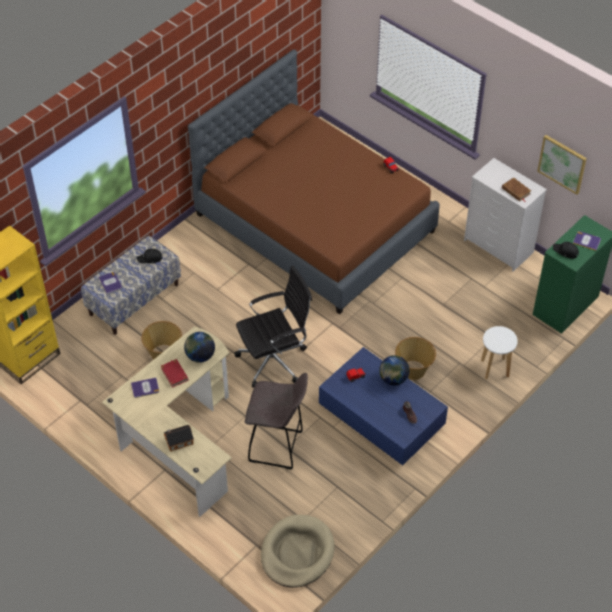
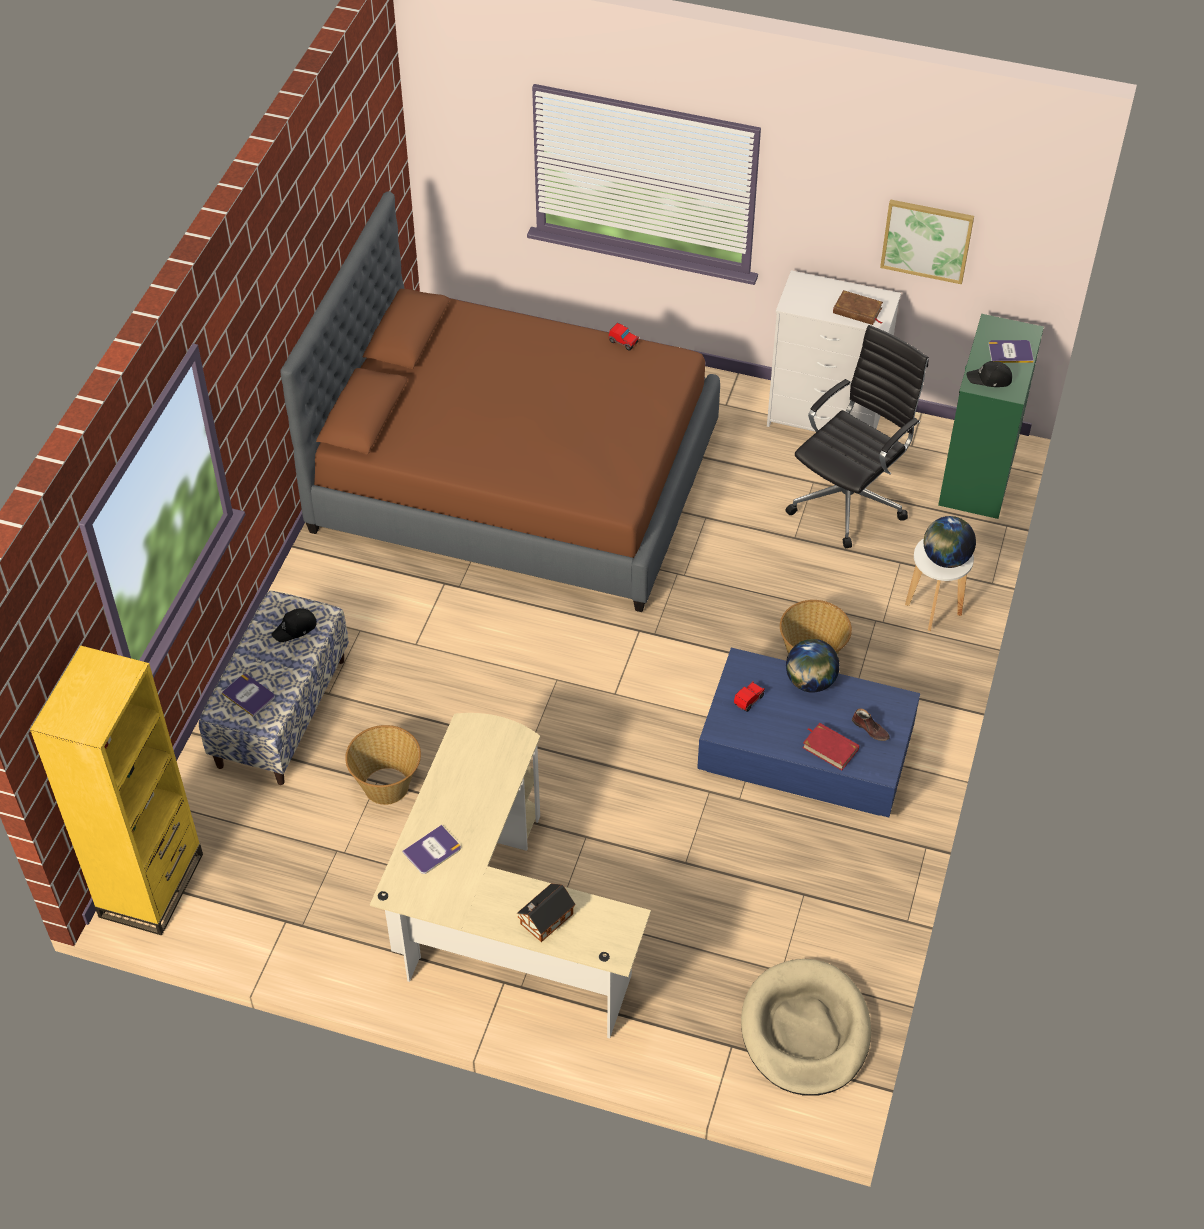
camera: 25 degrees left, 0 degrees up
(174, 374) = (469, 807): red book -> red book (830, 748)
(200, 356) = (495, 760): globe -> globe (945, 558)
(275, 360) = (581, 726): black office chair -> black office chair (849, 499)
(277, 447) = (670, 867): grey stool -> none

